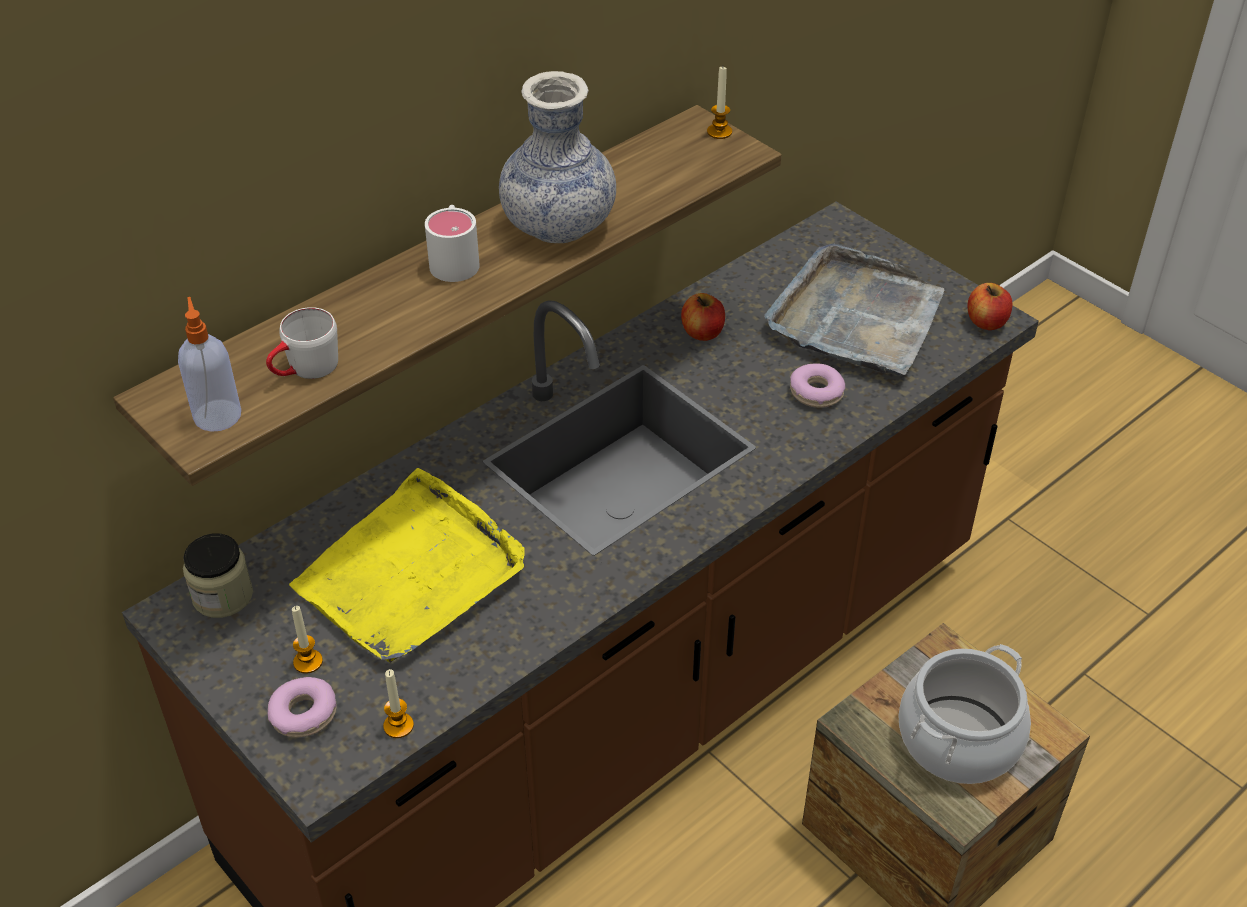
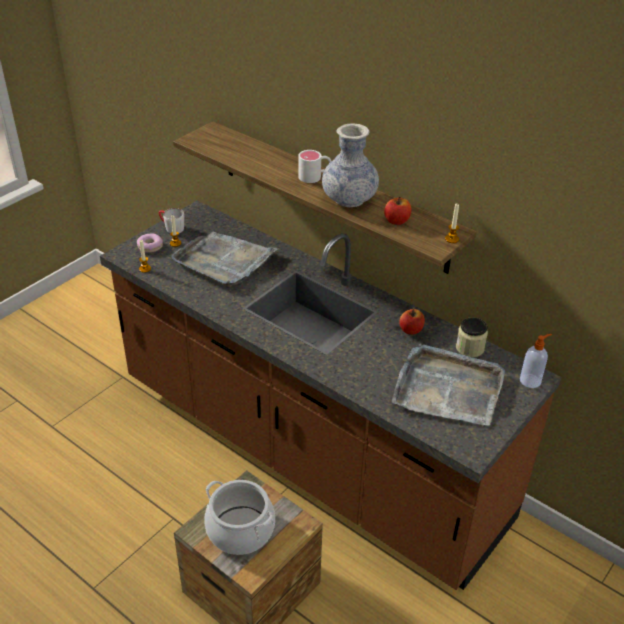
camera: 80 degrees right, 5 degrees down
(217, 414) = (205, 140): soap dispenser -> soap dispenser (531, 380)
(222, 596) = (207, 219): jar -> jar (469, 348)
(305, 370) = (233, 153): white mug -> white mug (171, 228)
(411, 574) = (224, 261): yellow tray -> grey tray
(816, 392) = (376, 375): donut -> none
(986, 322) = (467, 447): apple -> apple (396, 221)

